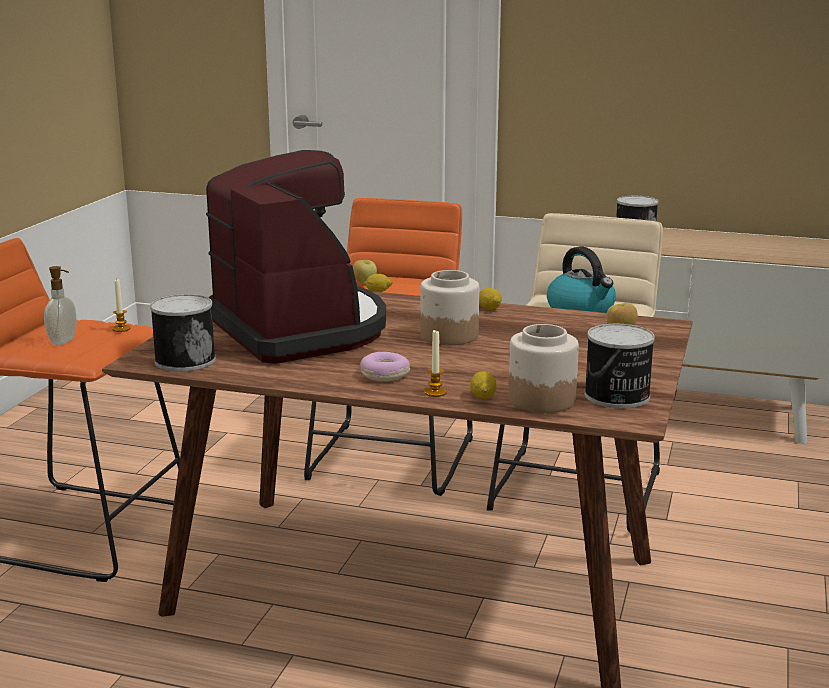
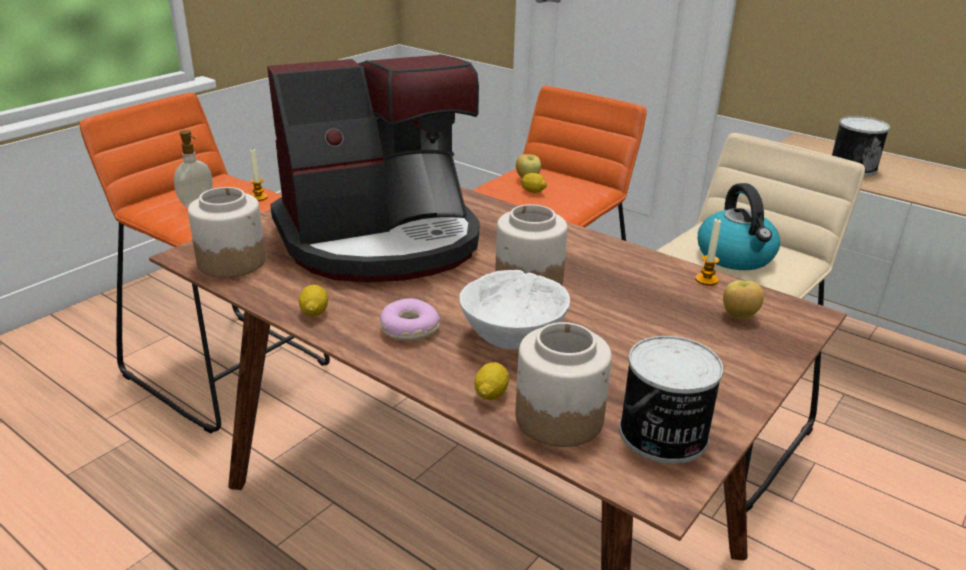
camera: 20 degrees right, 10 degrees up
(184, 360) = (232, 261): can -> jar
(300, 329) = (381, 239): coffee machine -> coffee machine turned 75 degrees clockwise
(435, 392) = (441, 372): candle -> candle (706, 280)
(470, 368) = (513, 340): none -> white bowl
(489, 308) = (605, 247): lemon -> lemon (314, 312)

